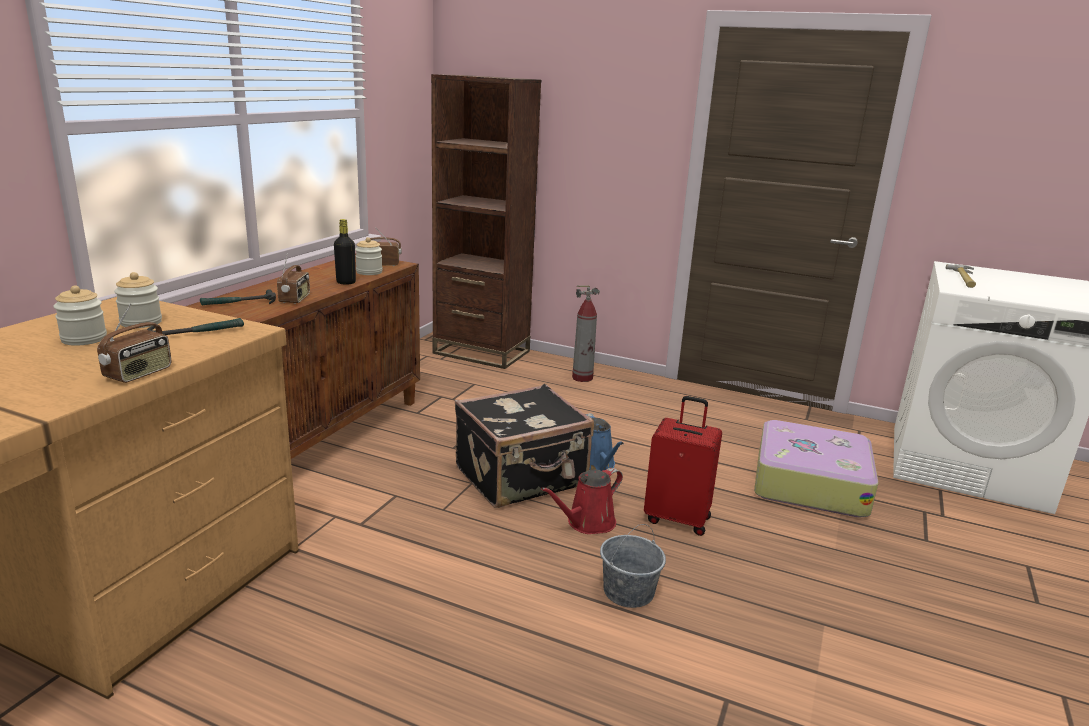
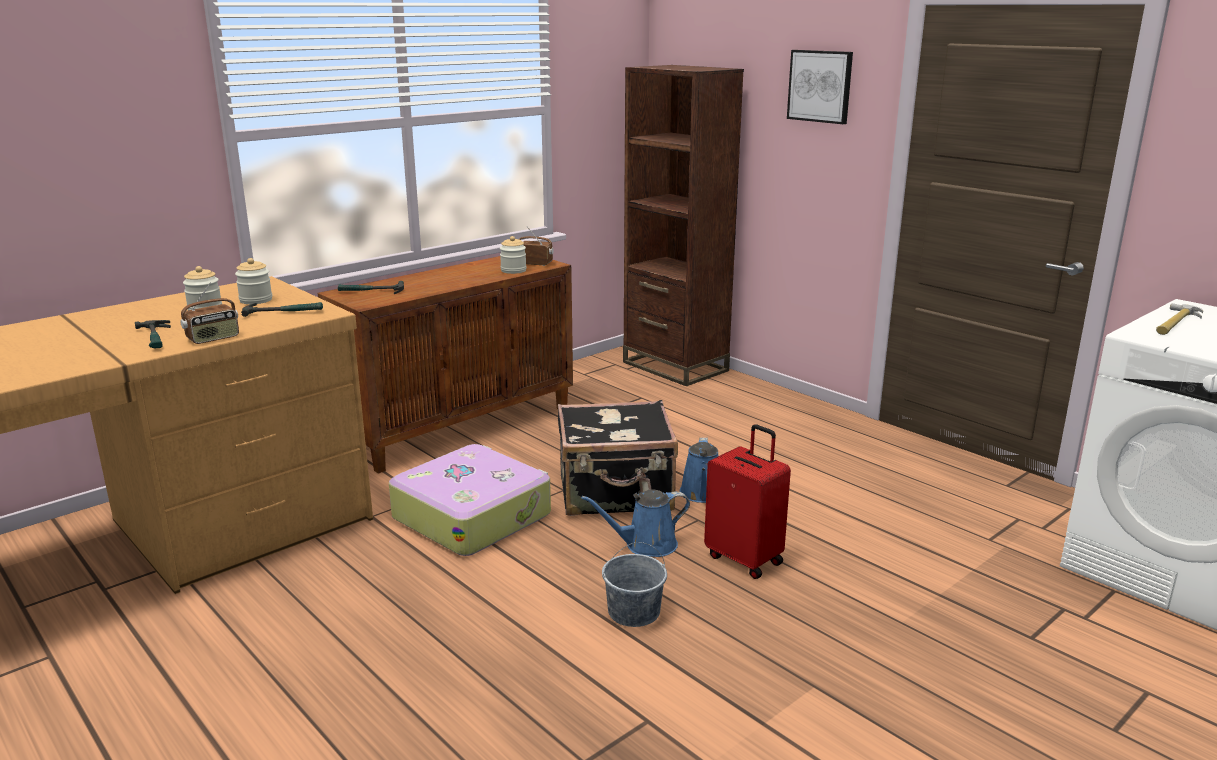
camera: 25 degrees right, 0 degrees up
(54, 382) = (156, 338): none -> hammer
(295, 299) = (420, 291): radio -> none
(346, 282) = (481, 279): black bottle -> none
(582, 378) = (765, 405): fire extinguisher -> none
(587, 523) = (646, 545): red watering can -> blue watering can
(618, 96) = (820, 86): none -> picture
(809, 482) = (938, 552): suitcase -> suitcase (472, 515)

